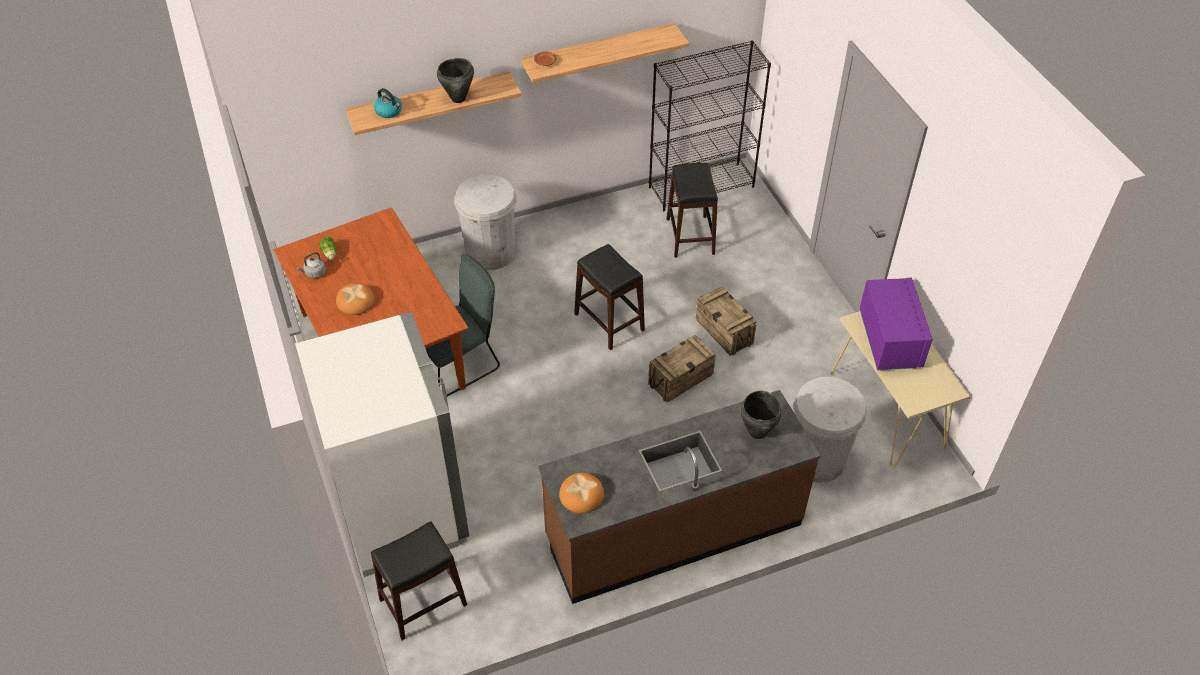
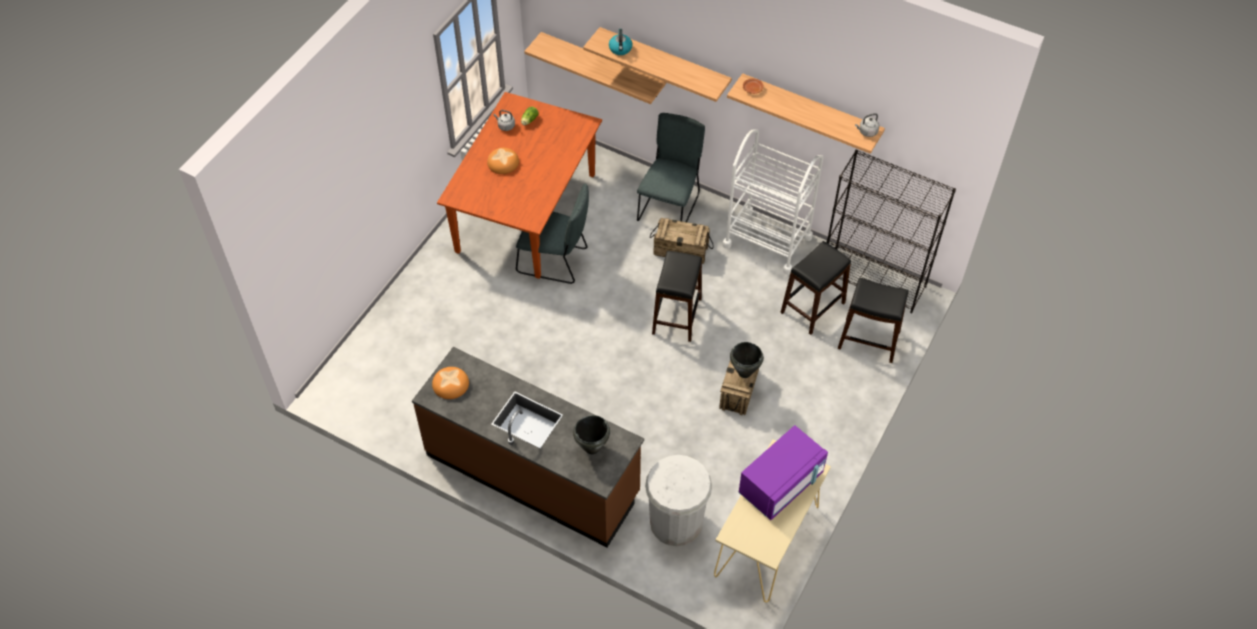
camera: 50 degrees right, 5 degrees up
(357, 154) = (602, 65): none -> shelf
(402, 509) = (416, 316): white fridge -> none
(423, 602) = (361, 377): black stool -> black stool (869, 340)
(458, 98) = (672, 73): black cooking pot -> black cooking pot (744, 373)
(490, 252) = (670, 205): white trash can -> grey chair
(596, 219) = (767, 241): none -> white cart
(667, 33) = (867, 132): none -> grey kettle
(680, 379) = (667, 392): crate -> crate (681, 250)

